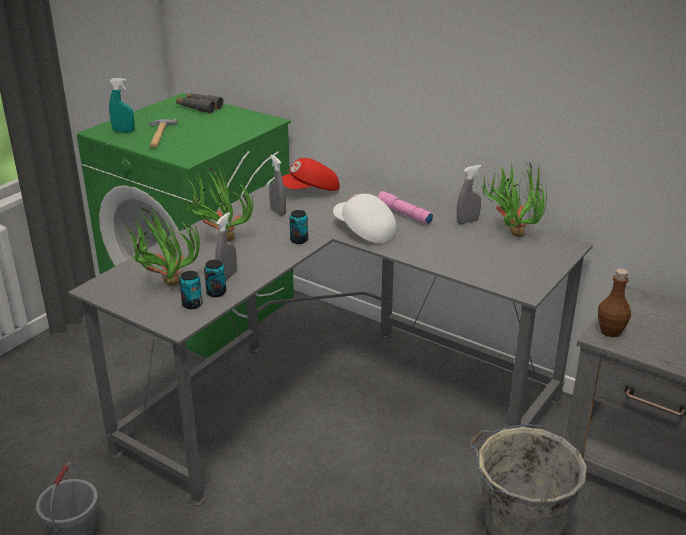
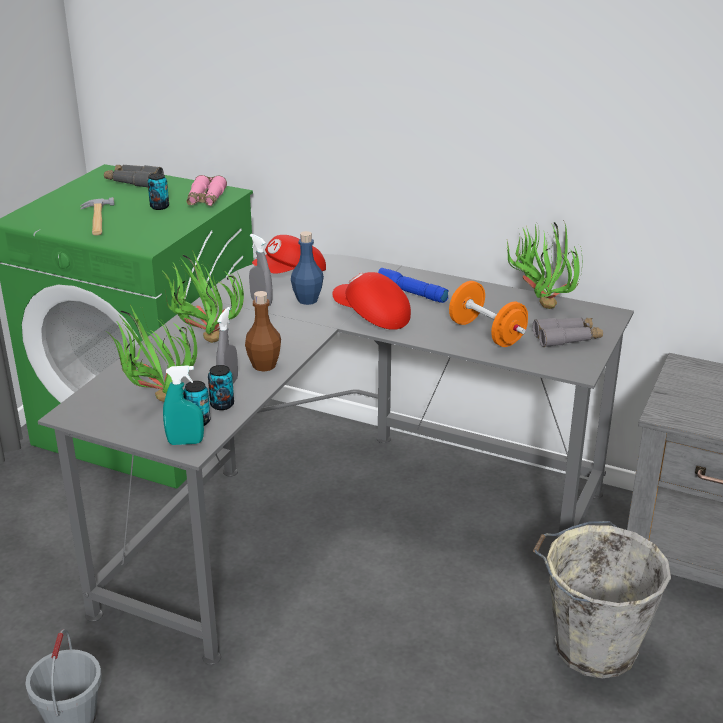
camera: 10 degrees left, 0 degrees up
(123, 131) = (50, 217): turquoise spray bottle -> turquoise spray bottle (185, 442)
(250, 125) = (206, 199): none -> pink binoculars
(299, 240) = (299, 334): can -> can (159, 207)
(316, 213) = (307, 300): none -> blue bottle
(364, 231) = (371, 317): white cap -> red cap
(403, 214) = (410, 293): pink flashlight -> blue flashlight
(456, 253) = (486, 333): none -> orange dumbbell
(467, 221) = (487, 296): grey spray bottle -> none
(525, 263) = (567, 338): none -> grey binoculars
(610, 331) = (672, 407): brown bottle -> brown bottle (264, 365)

